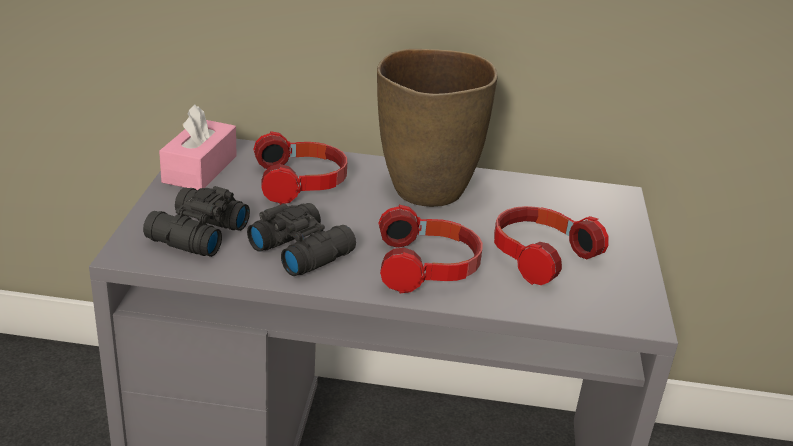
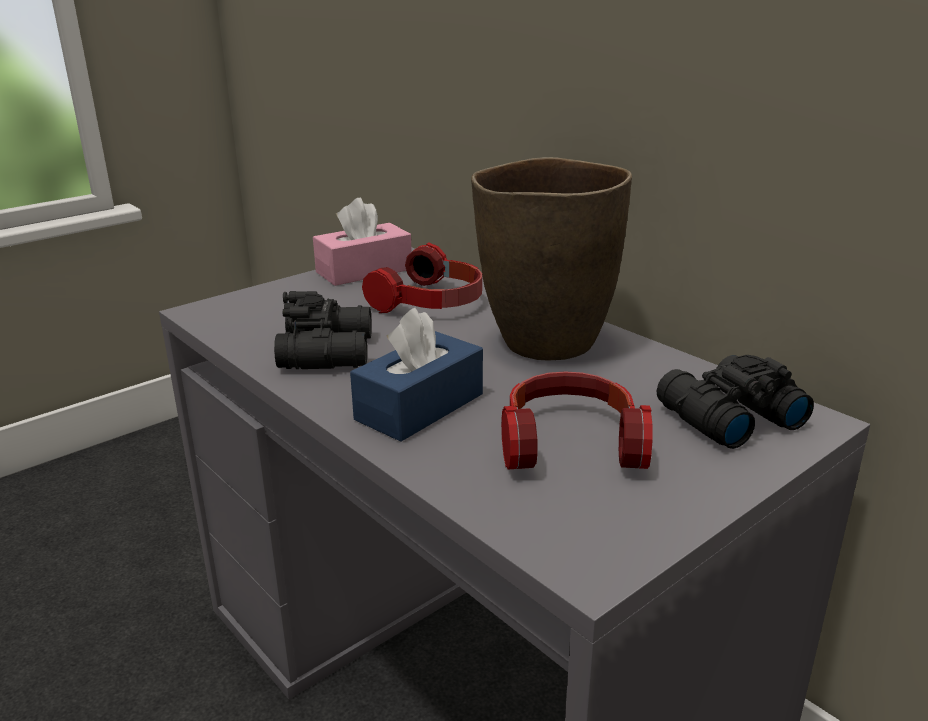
camera: 45 degrees right, 5 degrees down
(195, 234) = (269, 313): black binoculars -> black binoculars (726, 416)
(428, 267) = (420, 407): headphones -> blue tissue box

